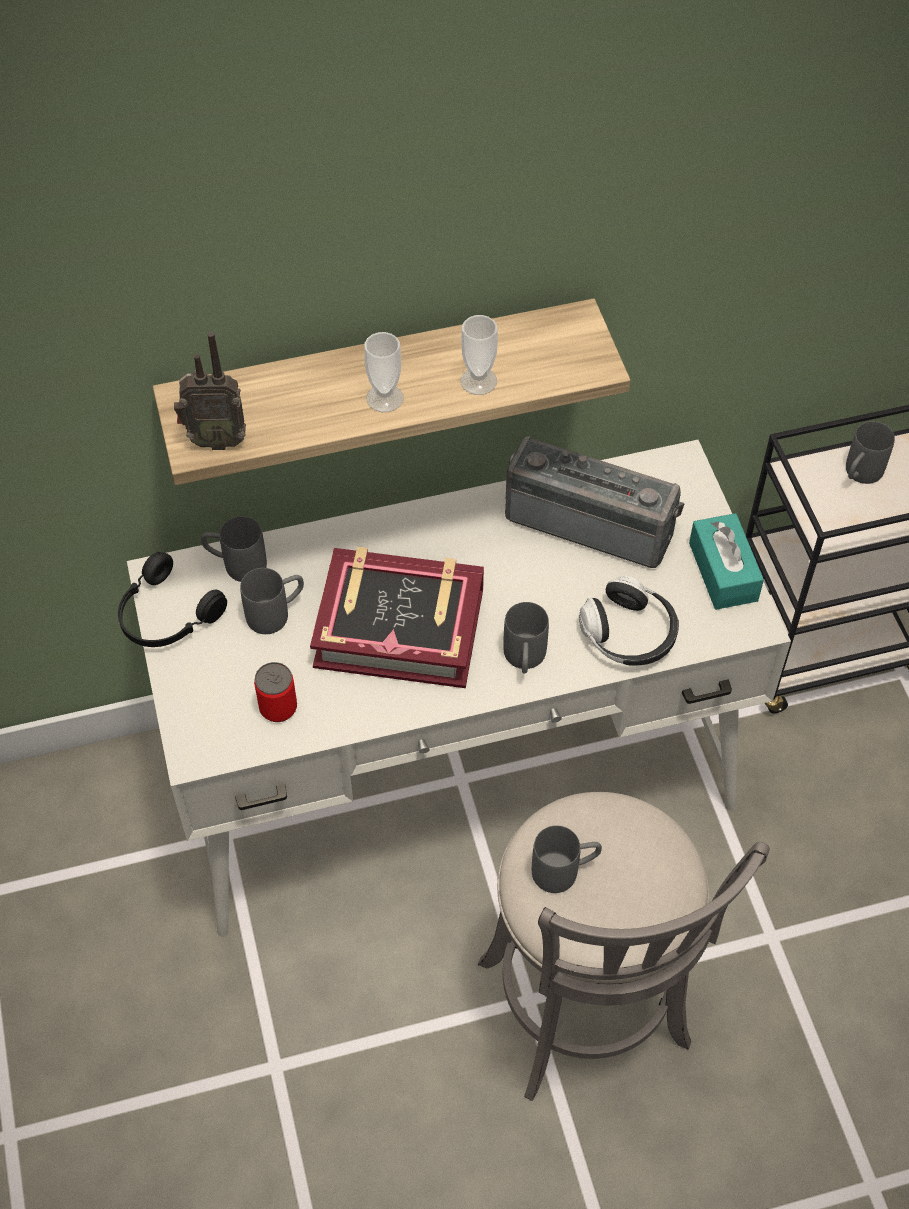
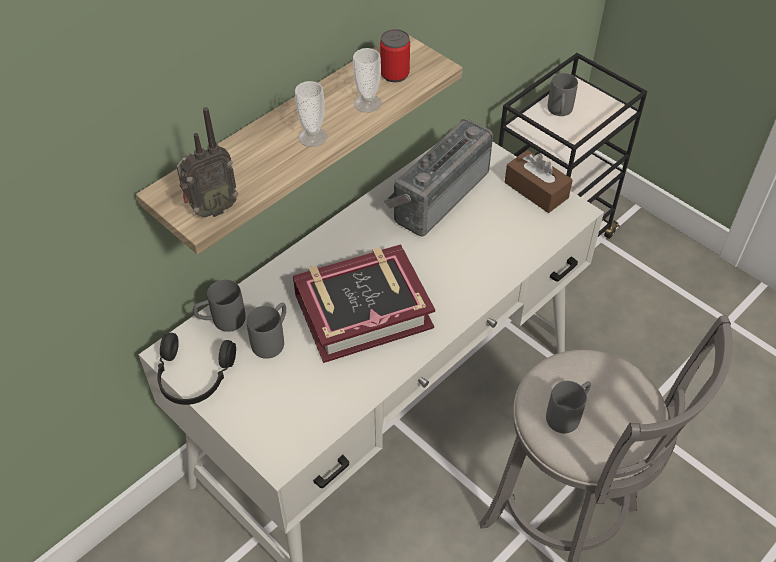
camera: 30 degrees left, 5 degrees down
(278, 707) = (317, 400): can -> can (394, 74)
(524, 660) = (458, 294): grey mug -> none
(591, 520) = (437, 194): radio -> radio turned 45 degrees counterclockwise
(628, 634) = (509, 250): headphones -> none
(723, 572) = (536, 190): turquoise tissue box -> brown tissue box

